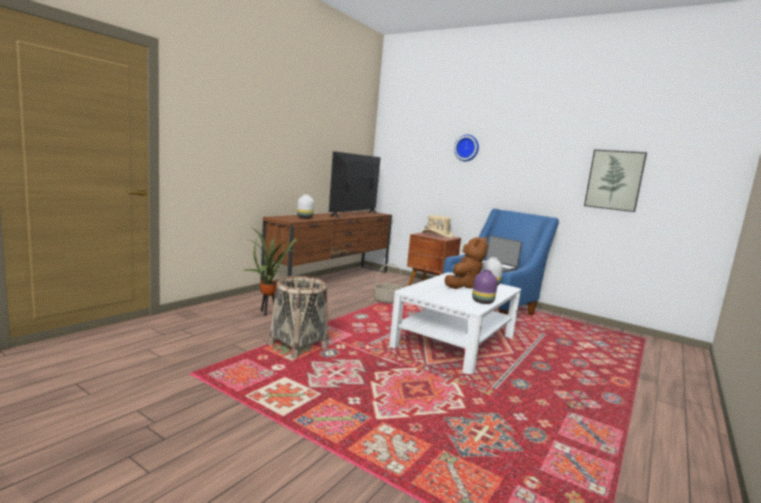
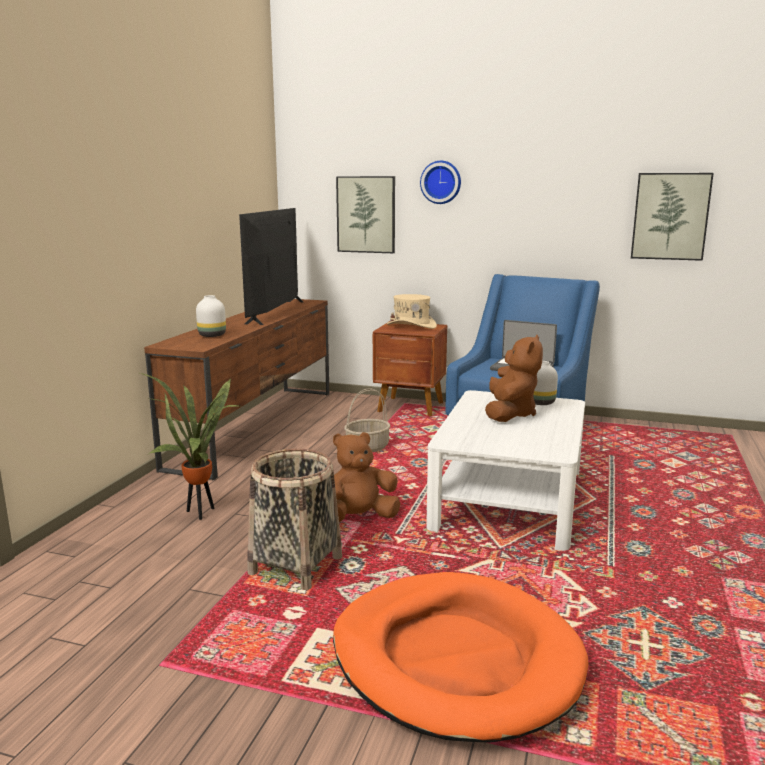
camera: 15 degrees left, 5 degrees up
(352, 411) = (455, 659): none -> orange dog bed
(353, 332) = (359, 518): none -> brown plush toy
(421, 165) = (366, 214): none -> picture
(483, 302) = (560, 438): purple vase -> none

